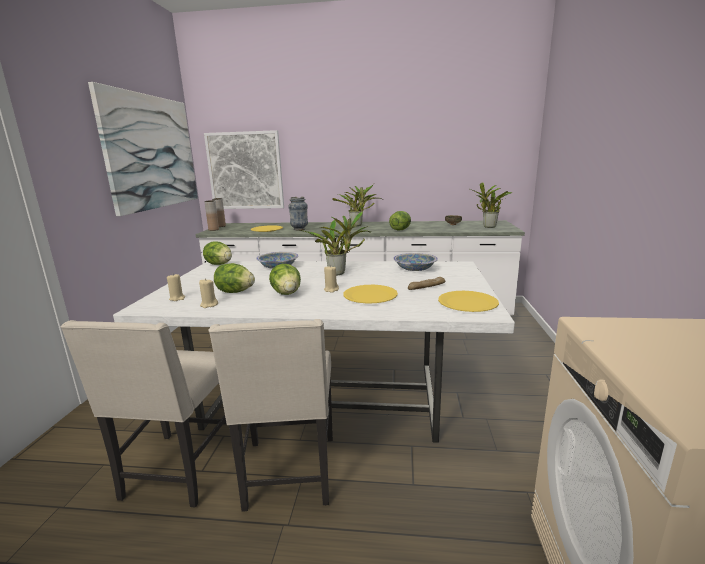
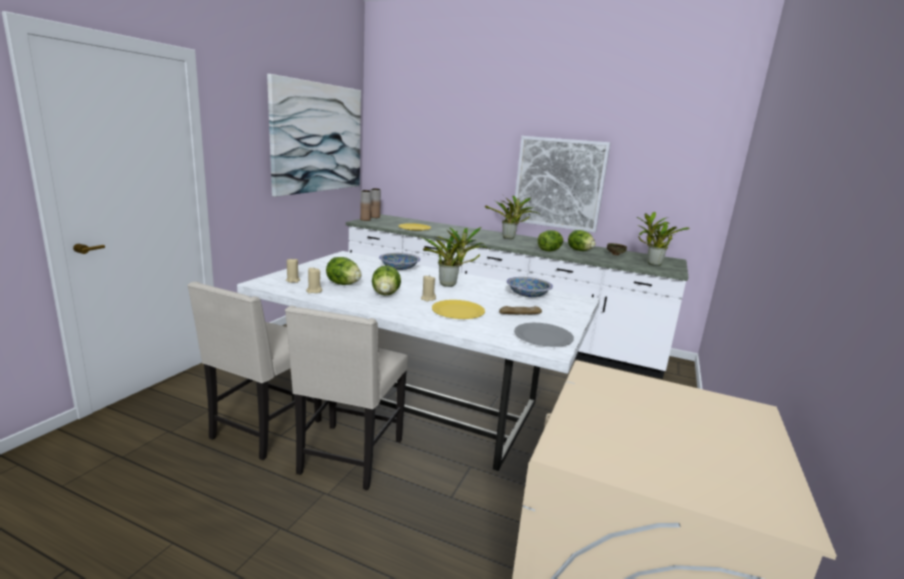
camera: 15 degrees right, 0 degrees up
(219, 264) = (349, 256): lettuce -> lettuce (579, 250)
(245, 171) = (409, 164): picture -> picture (559, 183)
(299, 229) = (446, 233): vase -> none
(467, 303) = (543, 336): yellow plate -> grey plate

